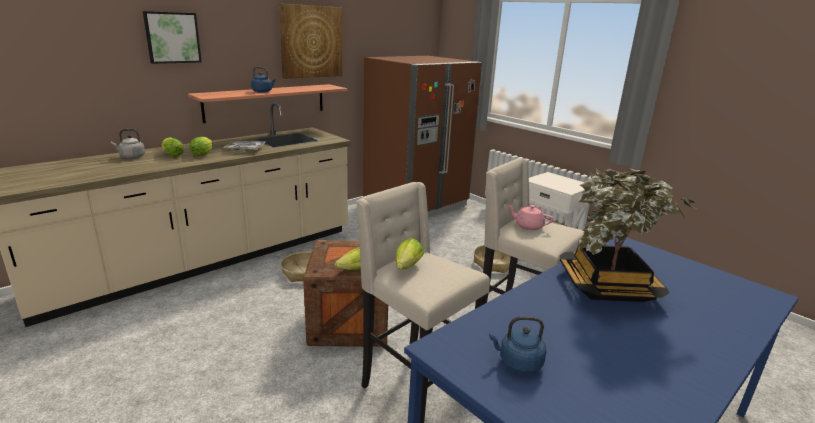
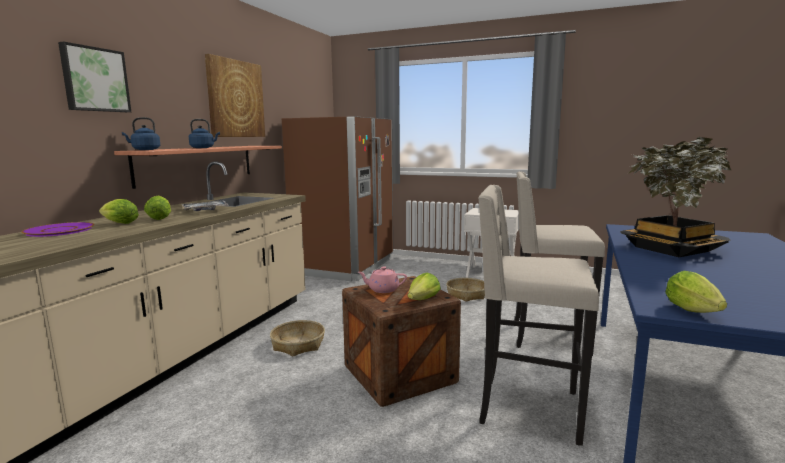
camera: 25 degrees left, 10 degrees down
(131, 156) = (59, 230): grey kettle -> purple plate
(406, 268) = (525, 265): lettuce -> lettuce (695, 312)
(518, 363) = (728, 300): blue kettle -> blue kettle (144, 150)
(528, 226) = (550, 228): pink teapot -> pink teapot (382, 290)

